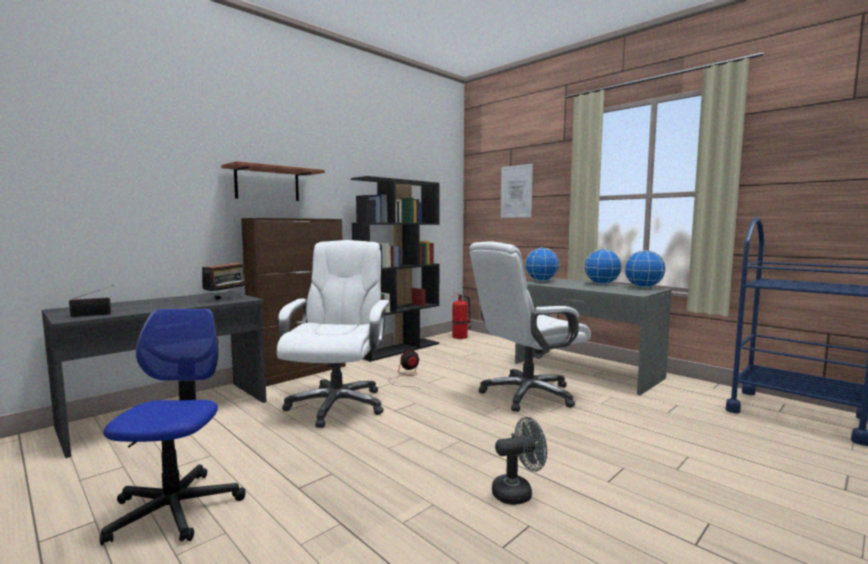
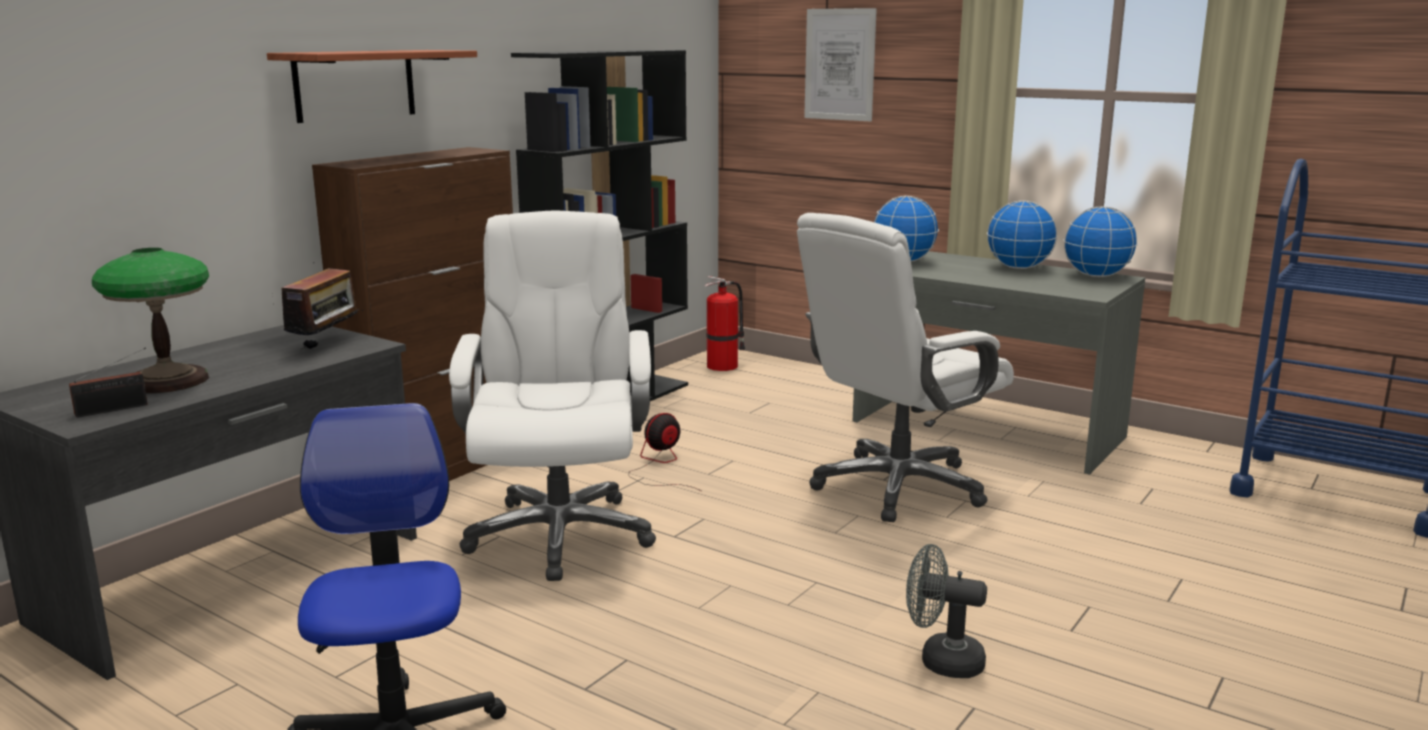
camera: 10 degrees left, 10 degrees up
(134, 307) = (167, 381): none -> table lamp
(518, 492) = (941, 660): grey fan -> grey fan turned 135 degrees counterclockwise

